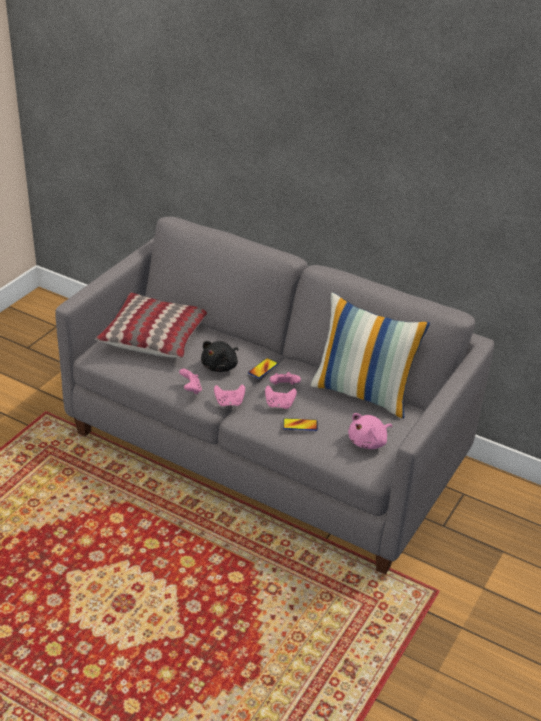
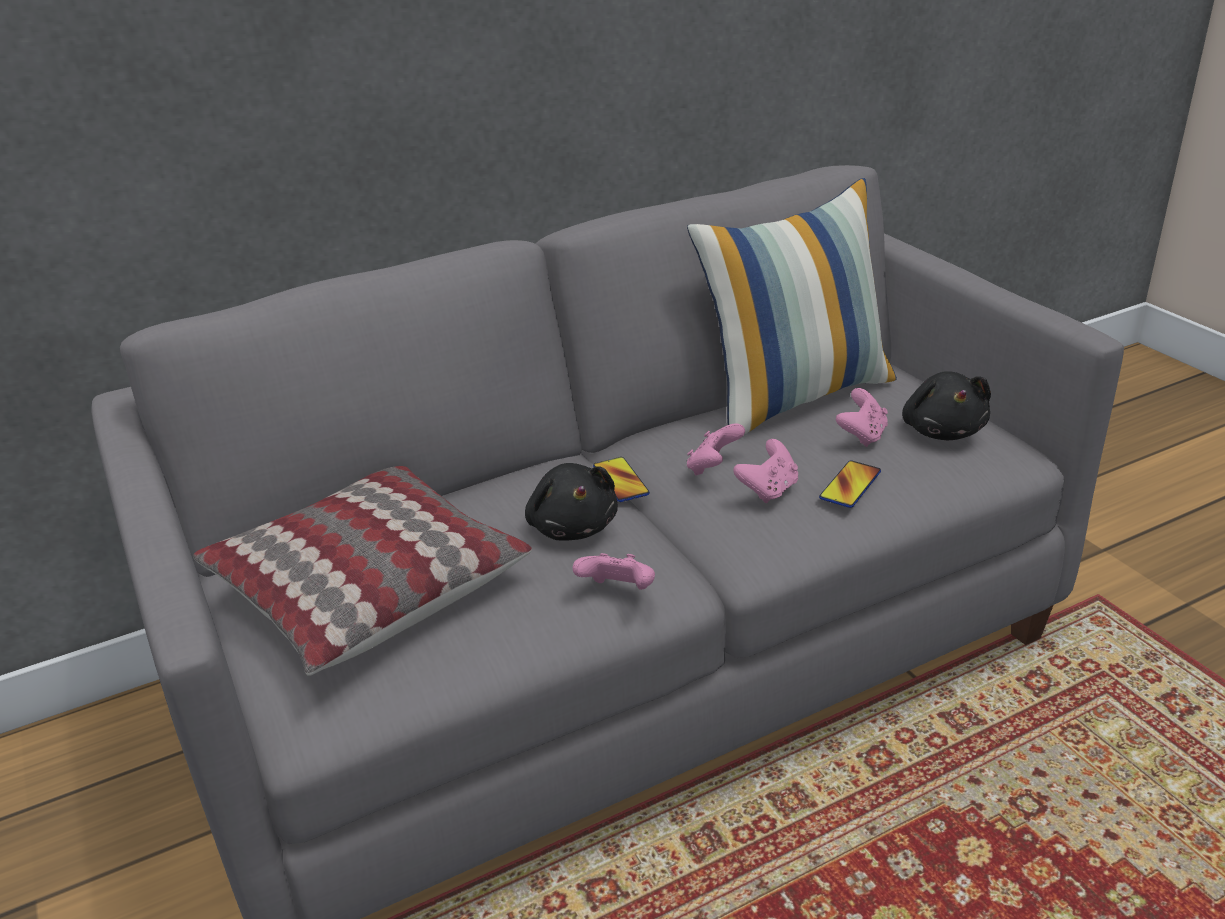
camera: 55 degrees left, 5 degrees down
(229, 403) = (697, 557): pink game controller -> pink game controller (862, 435)
(369, 442) = (942, 430): pink plush toy -> black plush toy

